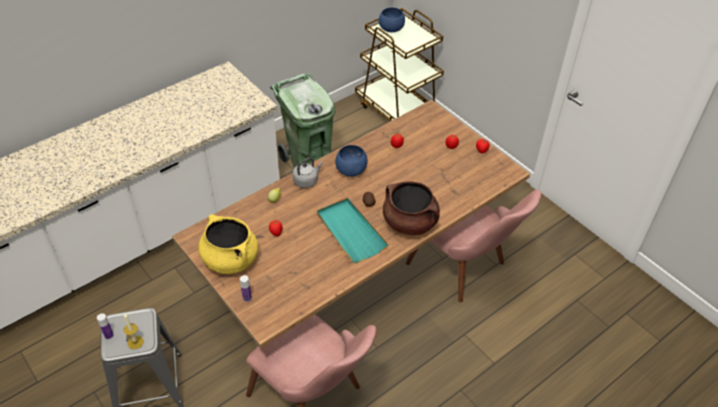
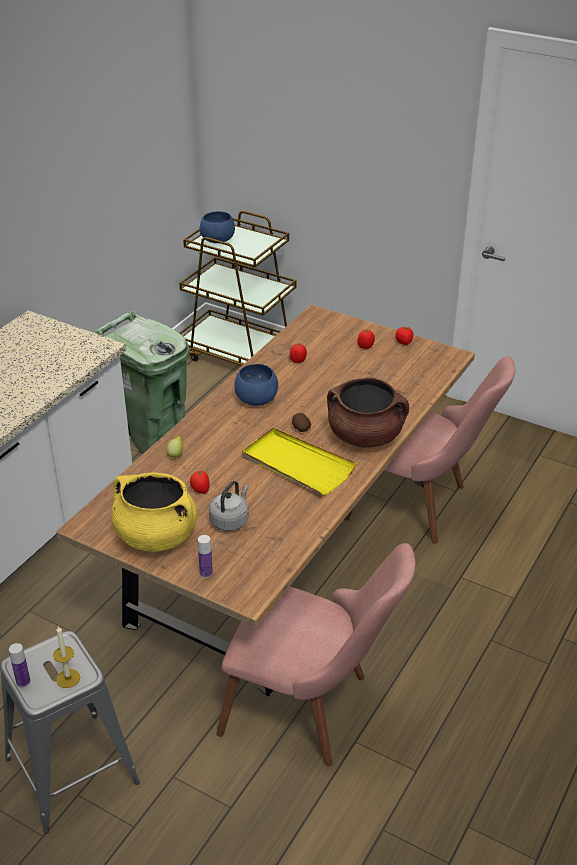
camera: 20 degrees left, 10 degrees down
(307, 180) = (206, 424): grey kettle -> grey kettle (230, 520)
(350, 231) = (297, 465): turquoise tray -> yellow tray

